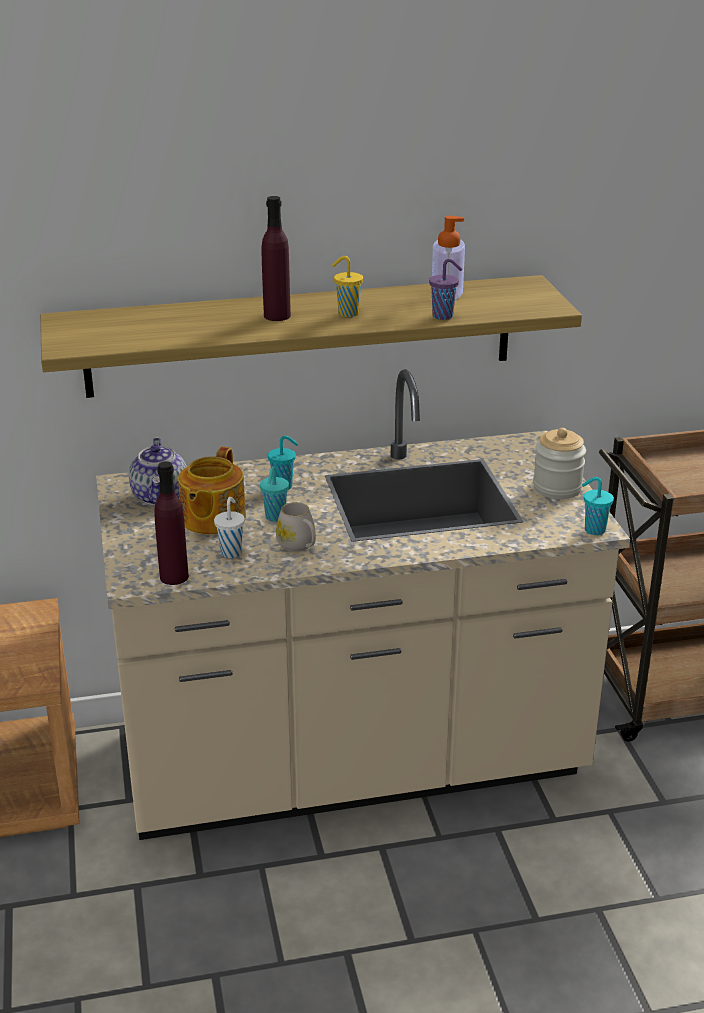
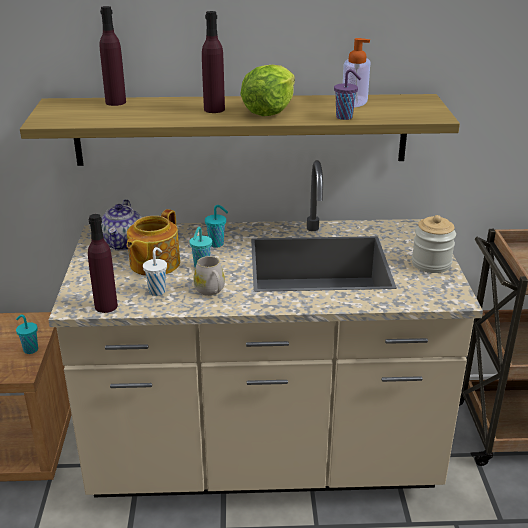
camera: 10 degrees right, 0 degrees up
(144, 313) = (115, 102): none -> purple bottle
(347, 313) = (269, 111): yellow cup -> lettuce
(593, 530) = (453, 300): turquoise cup -> turquoise cup (30, 349)

